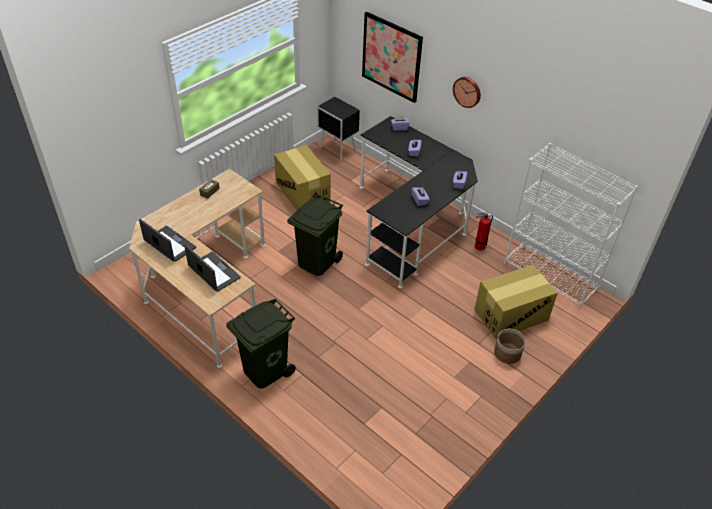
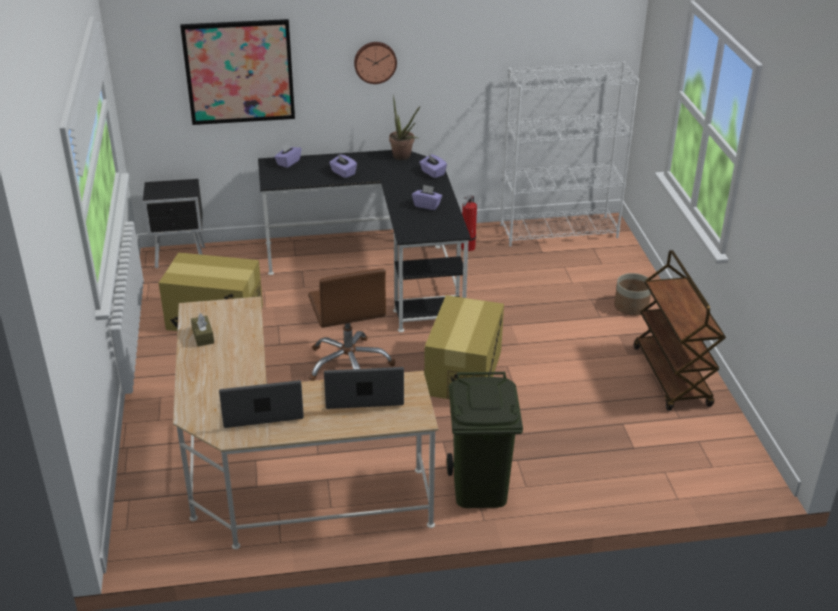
camera: 50 degrees left, 10 degrees down
(316, 261) = (349, 364): green trash can -> brown office chair
(454, 410) = (672, 377): none -> brown cart
(461, 164) = (404, 157): none -> potted plant
(511, 315) = (583, 278): cardboard box -> cardboard box (463, 372)

